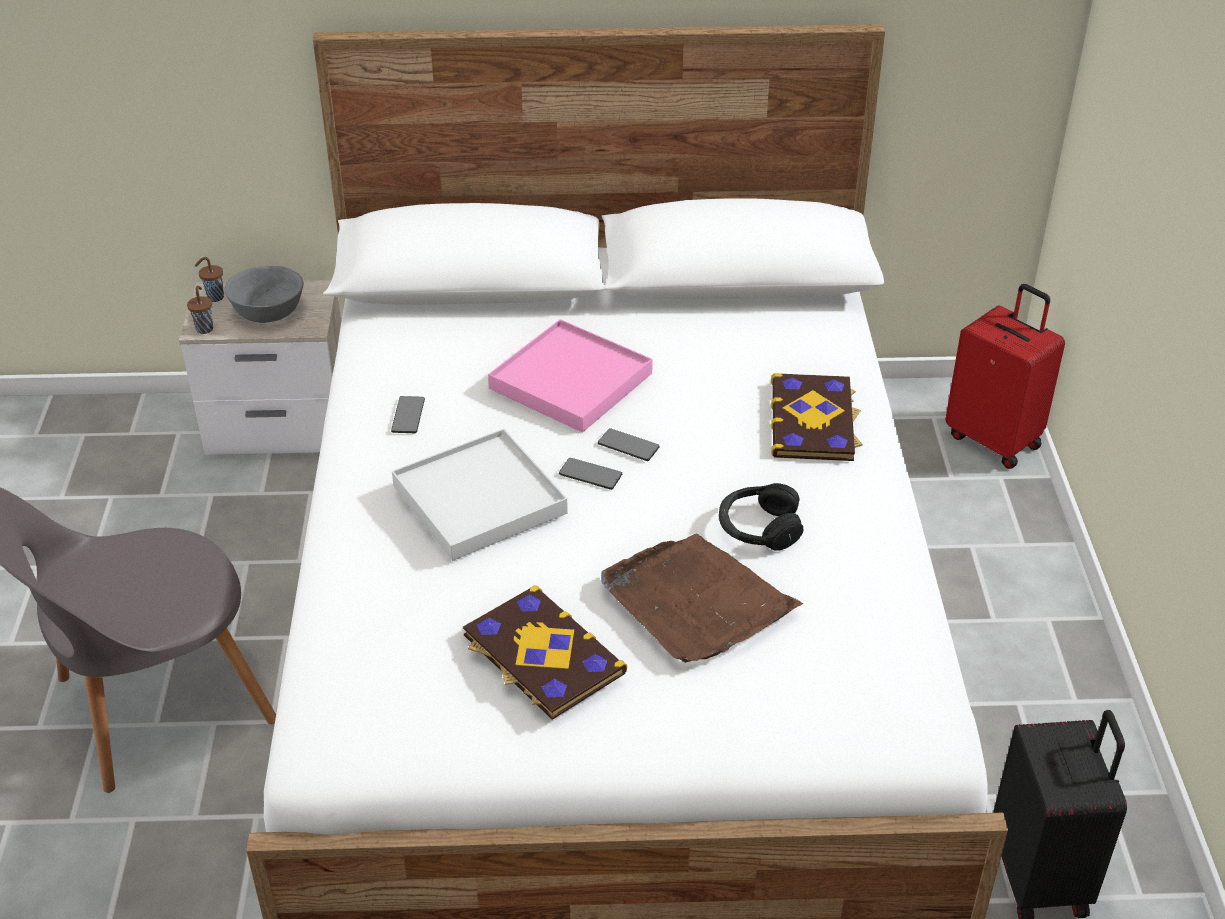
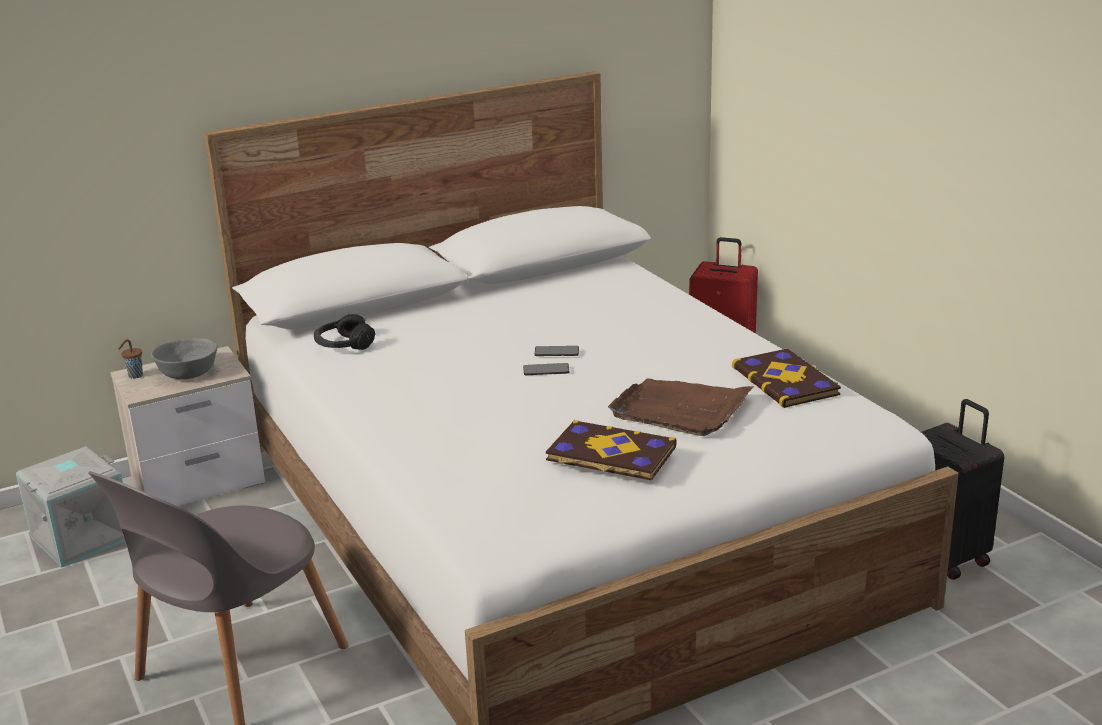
camera: 25 degrees left, 15 degrees down
(127, 462) = (82, 536): none -> grey storage box
(205, 328) = (144, 393): brown cup -> none
(408, 416) = (381, 376): phone -> none
(479, 500) = (483, 398): white tray -> none
(571, 381) = (482, 333): pink tray -> none
(759, 528) = (683, 367): black headphones -> black headphones (343, 345)
(813, 420) = (665, 314): book -> book (786, 381)

